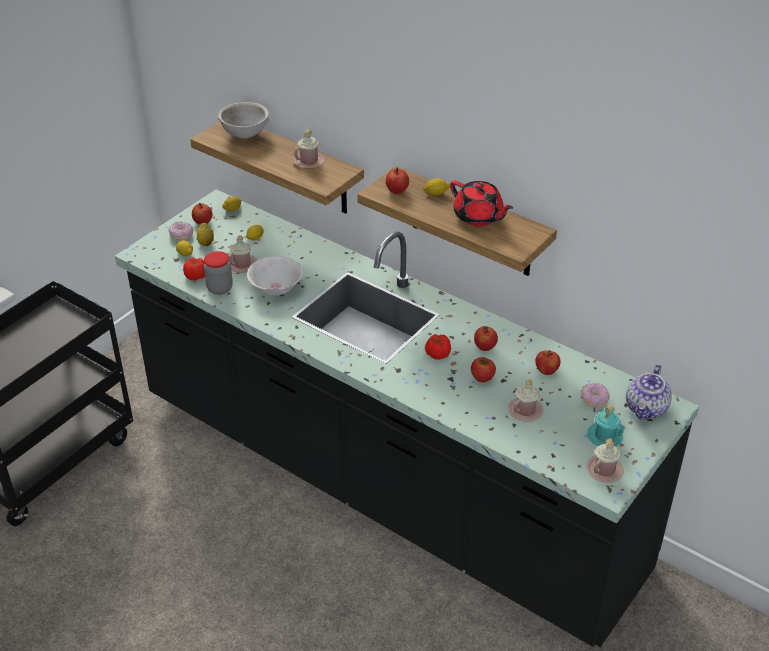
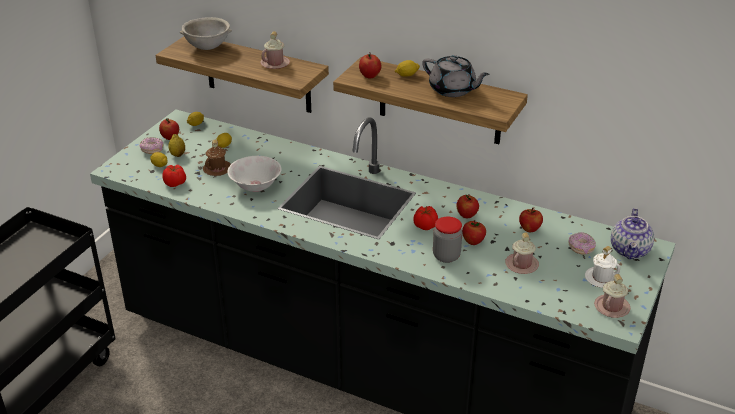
camera: 10 degrees left, 5 degrees down
(220, 288) = (201, 191): jar -> jar (446, 256)
(242, 265) = (217, 169): pink mug -> brown mug
(478, 217) = (453, 90): red teapot -> grey teapot
(604, 436) = (601, 278): turquoise mug -> white mug

